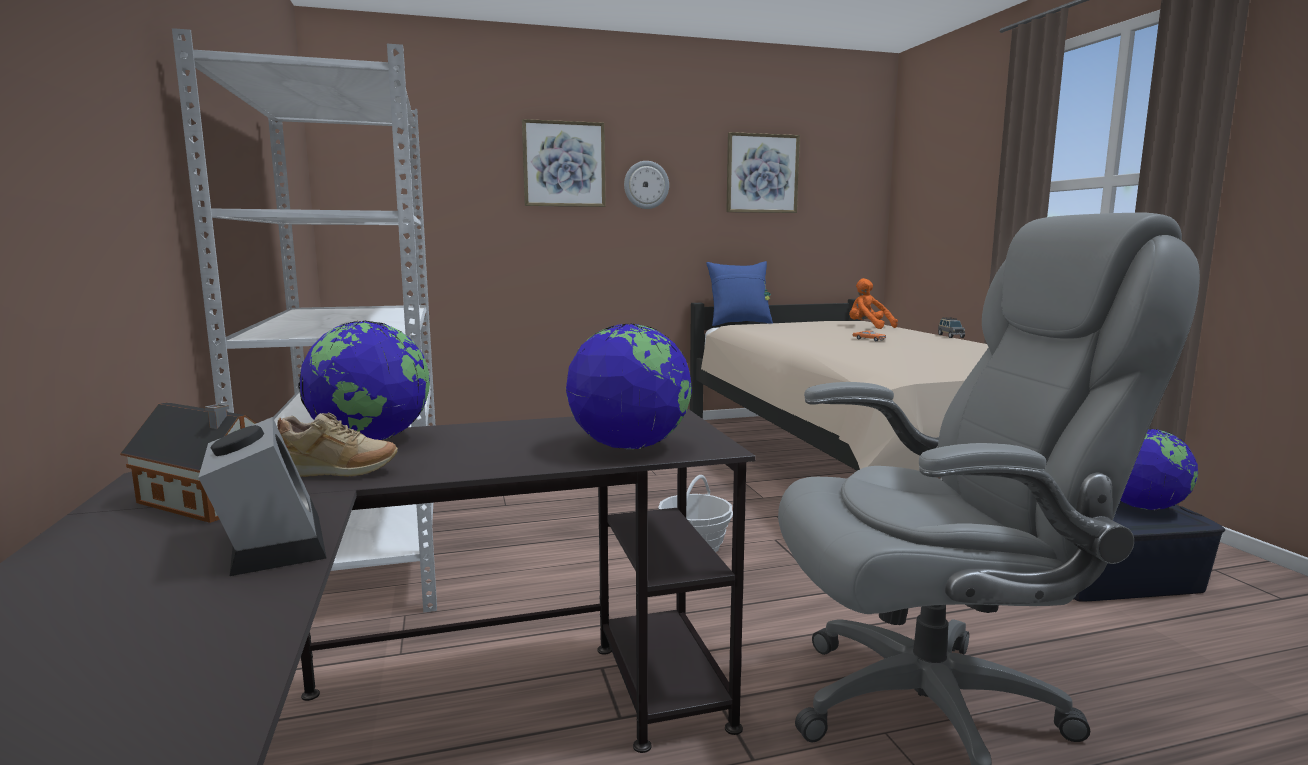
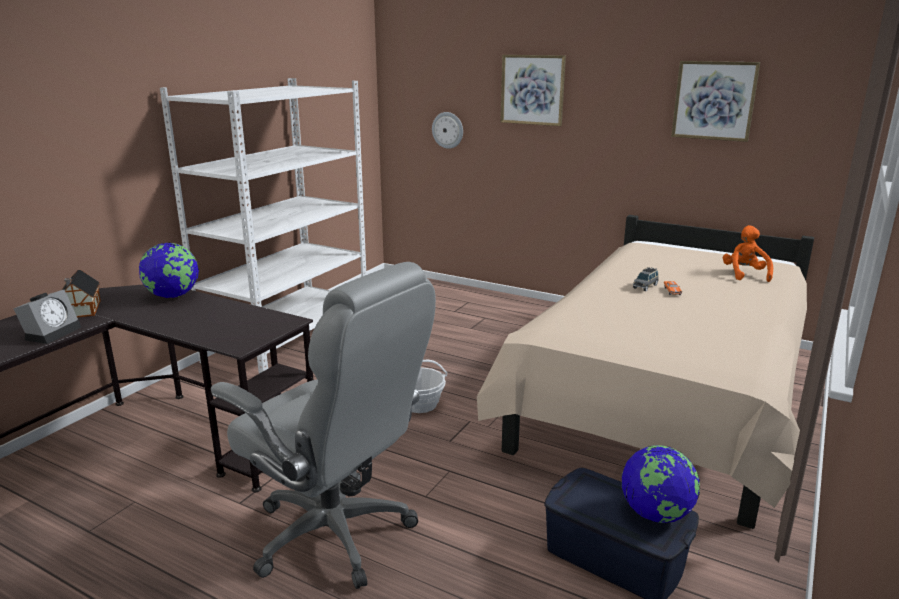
camera: 45 degrees right, 10 degrees up
(340, 473) = (127, 310): beige shoe -> none
(629, 447) = (220, 333): globe -> none
(646, 185) = (598, 108): wall clock -> wall clock (448, 130)
(739, 324) = (663, 242): blue pillow -> none
(950, 336) = (776, 307): grey toy car -> grey toy car (645, 286)

